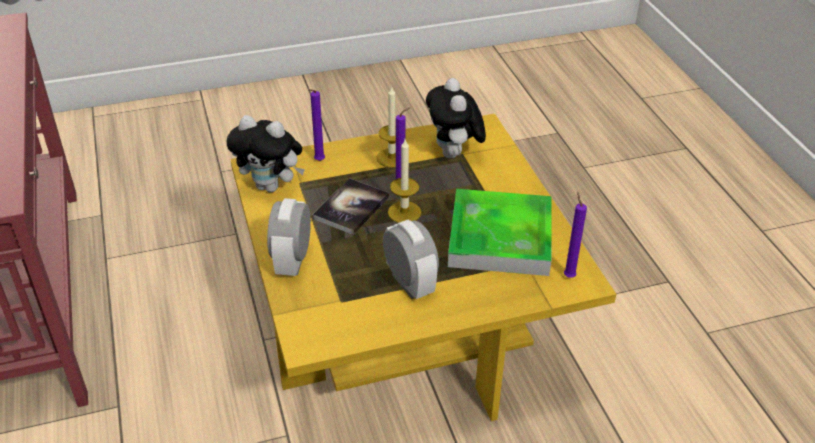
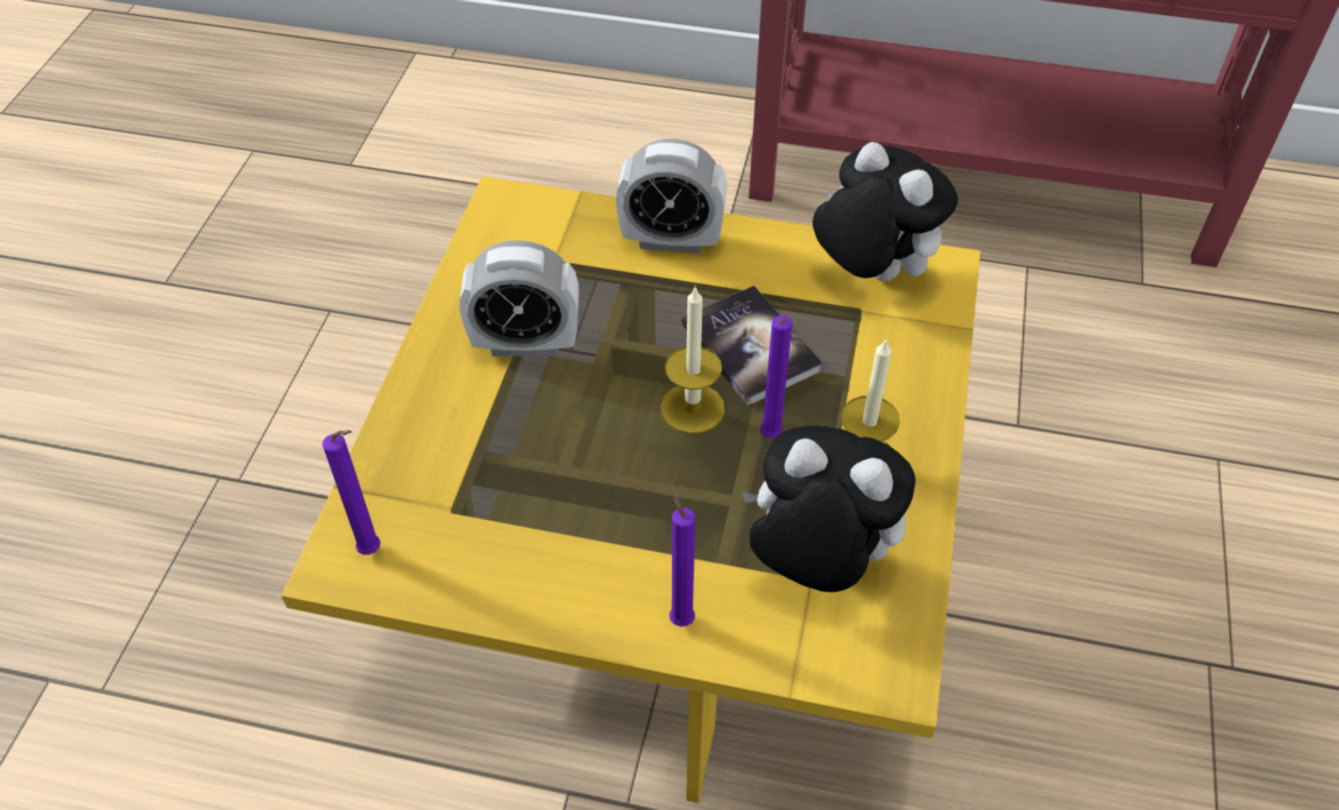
camera: 120 degrees right, 10 degrees up
(271, 186) = (870, 273): plush toy -> plush toy turned 90 degrees clockwise
(292, 261) = (671, 240): alarm clock -> alarm clock turned 150 degrees clockwise
(318, 161) = (909, 352): purple candle -> purple candle (680, 617)
(500, 238) = (533, 506): tray -> none

